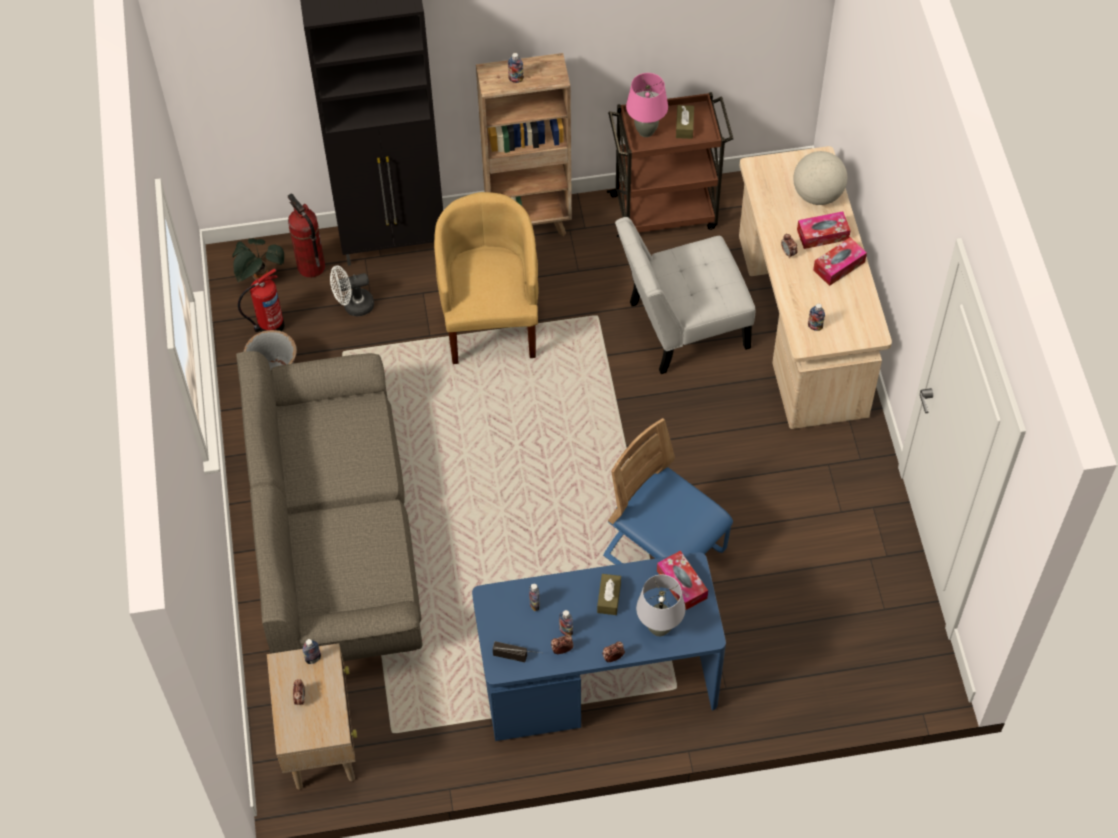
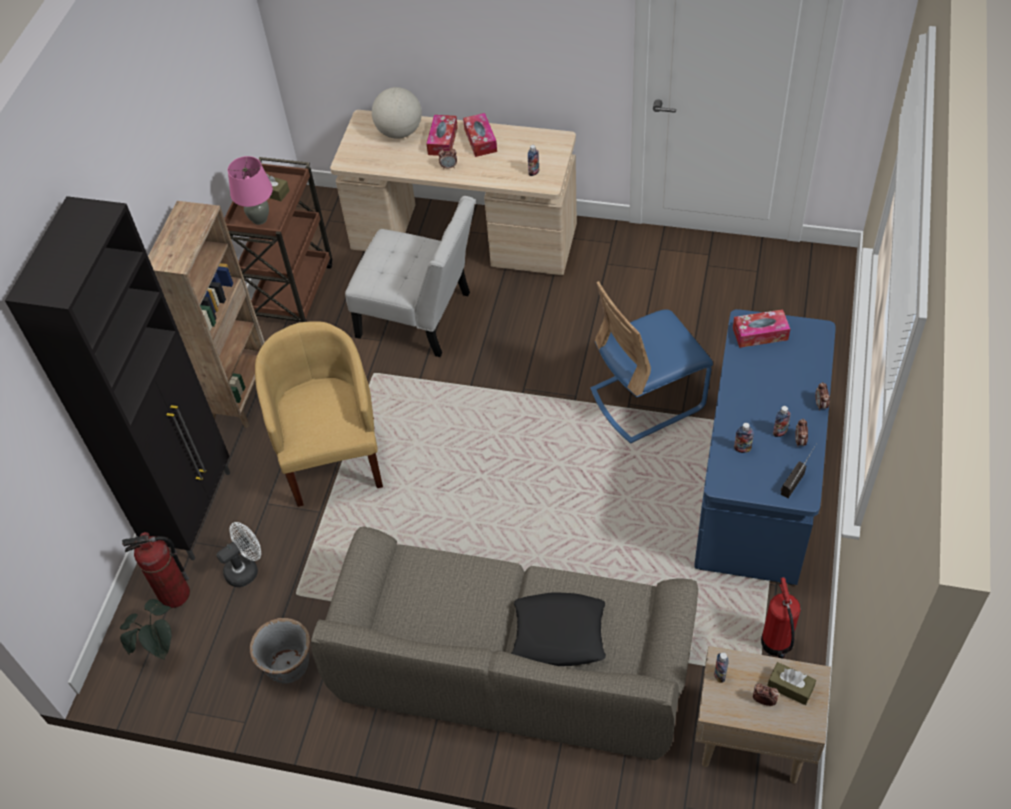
camera: 65 degrees left, 5 degrees down
(269, 326) = (224, 655): fire extinguisher -> fire extinguisher (776, 644)
(337, 542) = (558, 634): none -> black pillow
(353, 306) = (246, 569): white fan -> white fan turned 135 degrees counterclockwise
(490, 321) = (333, 457): yellow armchair -> yellow armchair turned 60 degrees clockwise
(516, 79) = (183, 242): bottle -> none
(609, 598) = (755, 390): brown tissue box -> brown tissue box (790, 687)
(659, 628) = (800, 362): grey table lamp -> none
(681, 327) = (420, 317): white chair -> white chair turned 75 degrees counterclockwise

